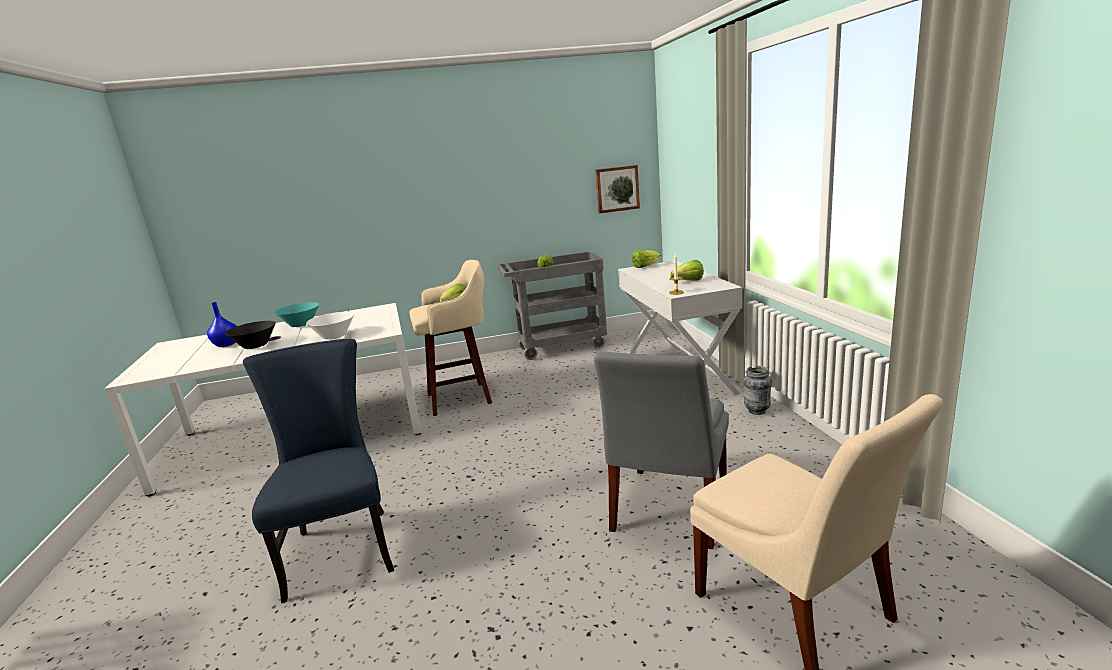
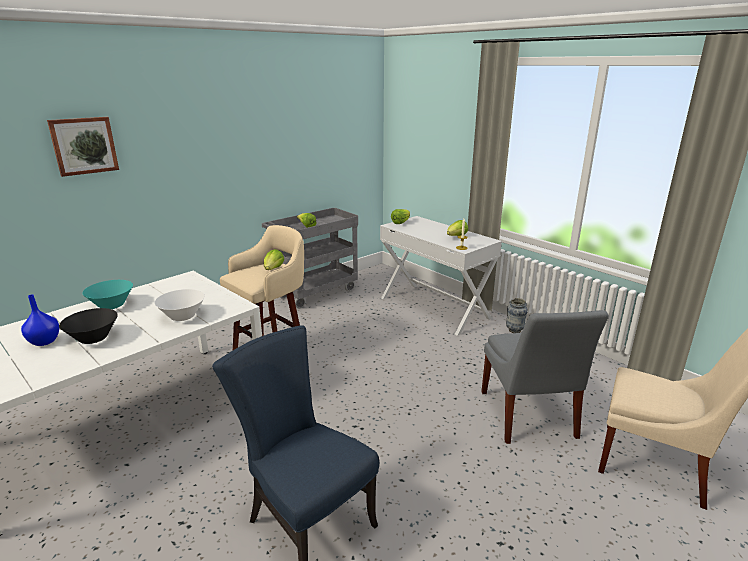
camera: 30 degrees left, 5 degrees up
(617, 189) = (355, 153): picture -> picture (84, 145)

